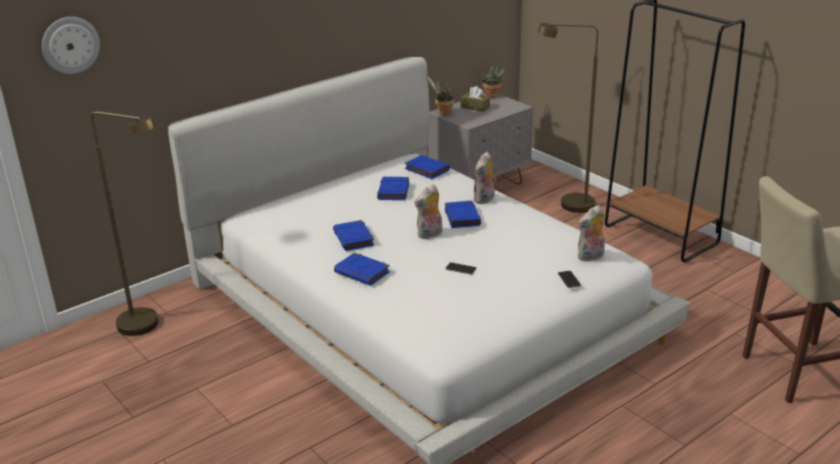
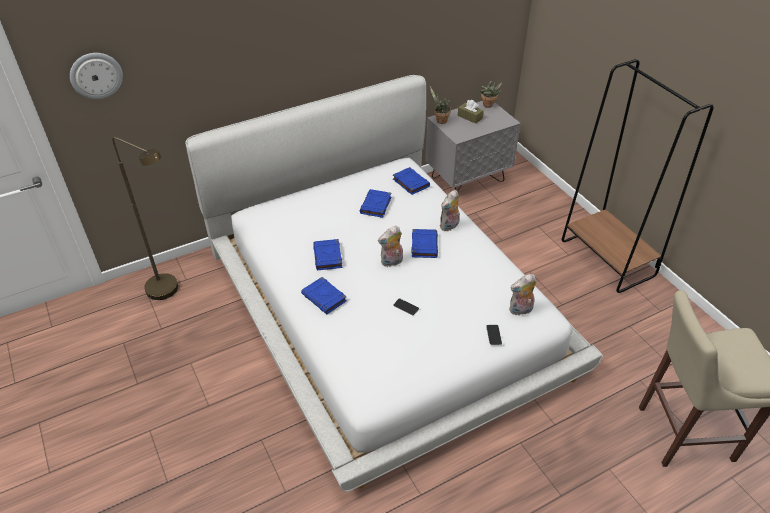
camera: 10 degrees right, 15 degrees up
(567, 205) = (536, 211): brown floor lamp -> none

